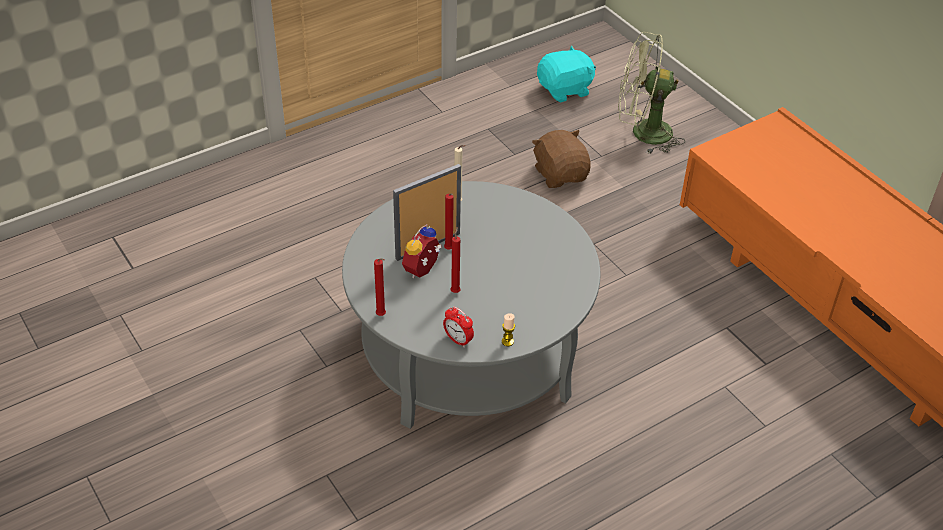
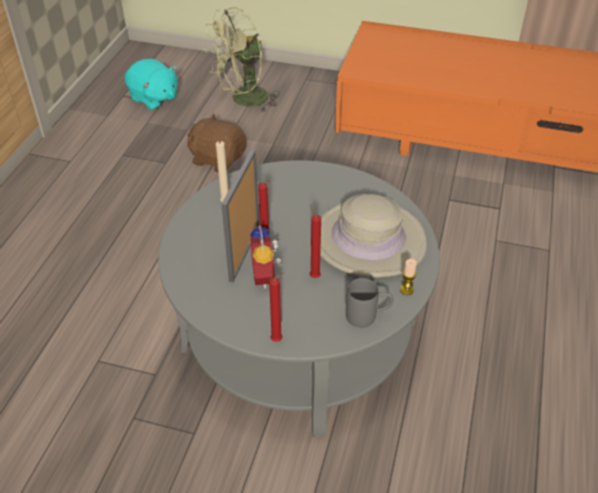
camera: 40 degrees left, 0 degrees up
(458, 340) = (368, 316): alarm clock -> grey mug
(525, 291) = (368, 240): none -> beige hat
(565, 90) = (154, 98): turquoise plush toy -> turquoise plush toy turned 105 degrees clockwise

